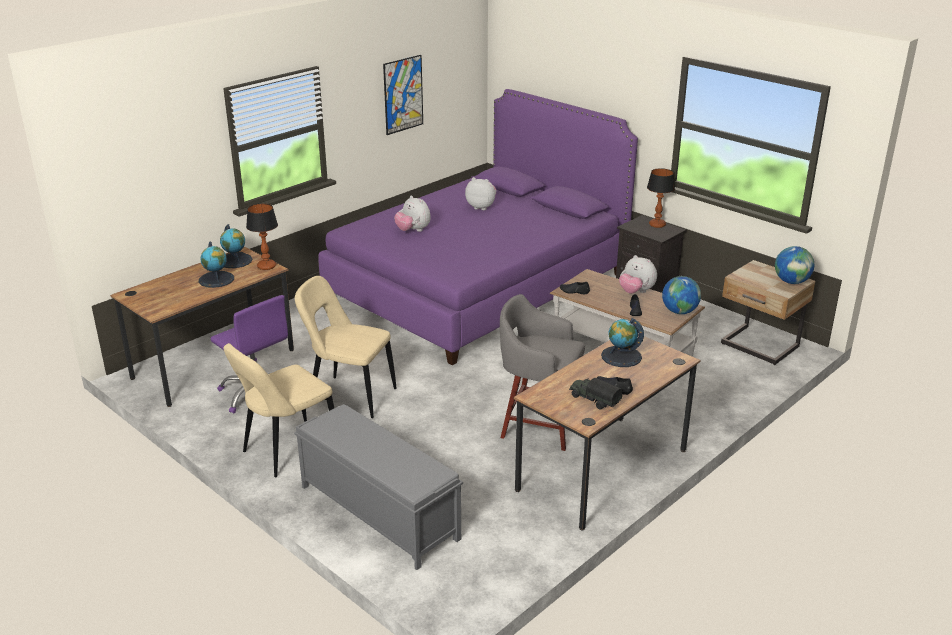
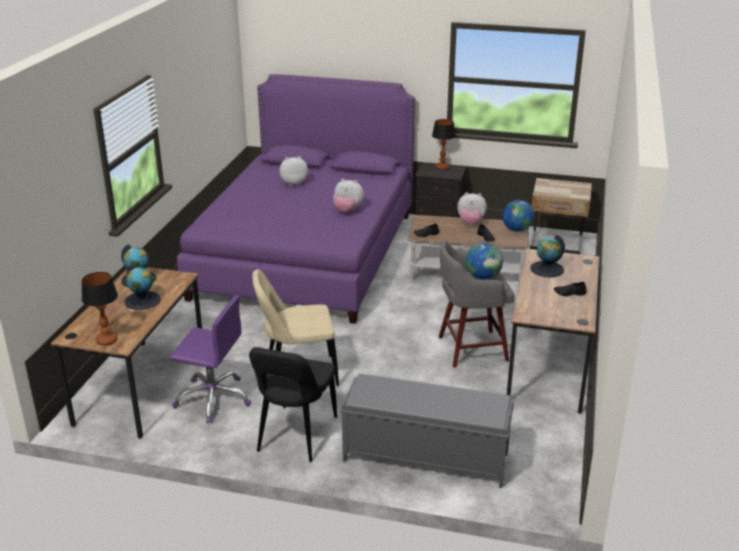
camera: 30 degrees left, 0 degrees up
(267, 266) = (176, 277): table lamp -> table lamp (107, 340)
(287, 450) = (295, 436): beige chair -> black chair
(403, 94) = (199, 92): picture -> none
(413, 230) = (261, 215): plush toy -> plush toy (347, 210)
(594, 400) = (568, 306): toy truck -> none
(791, 282) = (578, 187): globe -> globe (483, 277)

